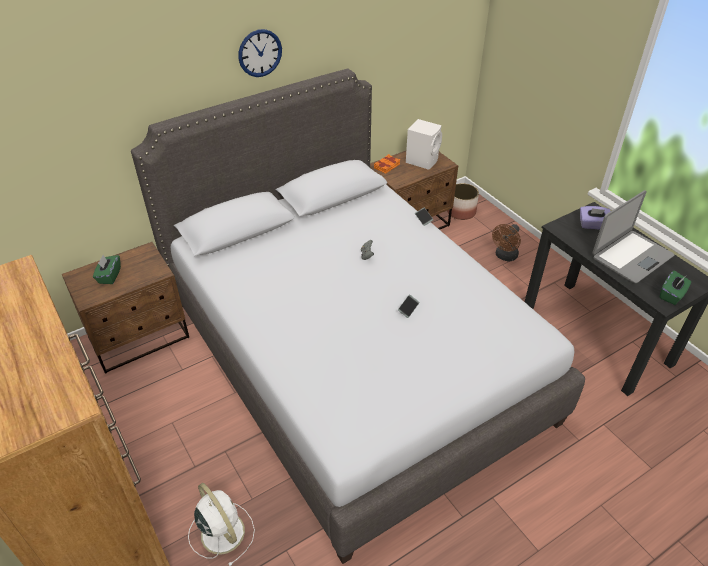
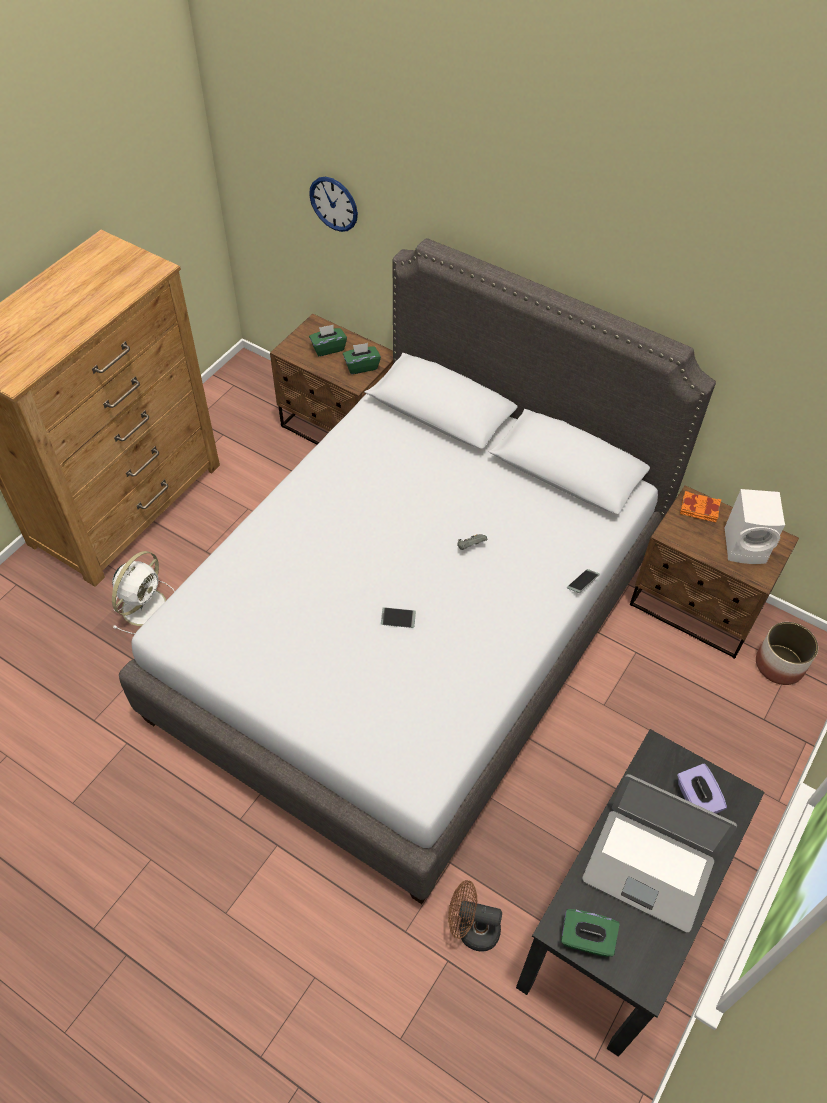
camera: 65 degrees right, 10 degrees up
(146, 264) = (361, 366): none -> green tissue box
(260, 53) = (580, 249): wall clock -> wall clock (334, 204)
(504, 256) = (714, 753): brown fan -> brown fan (472, 929)

